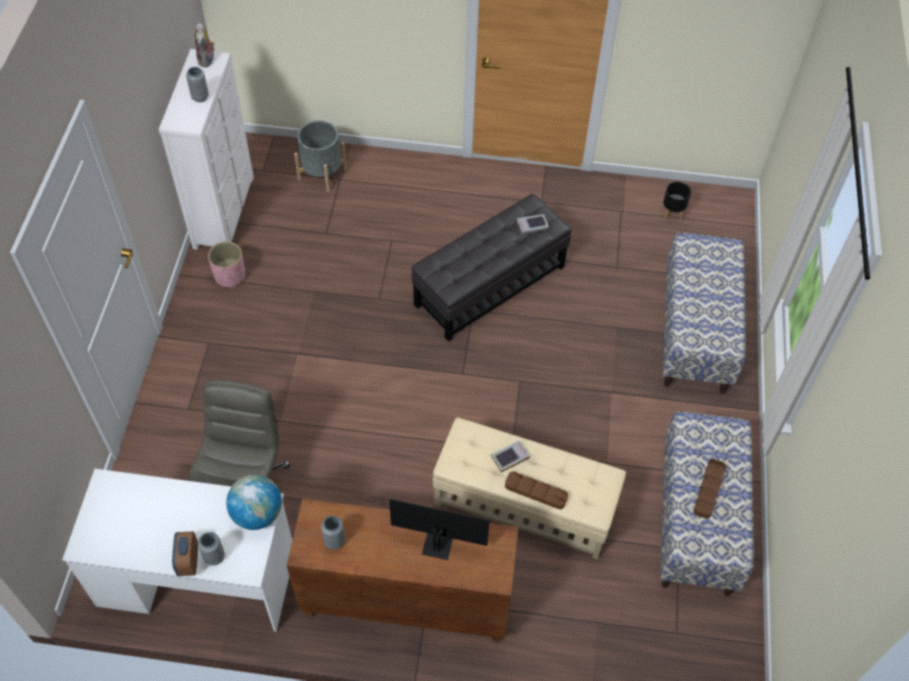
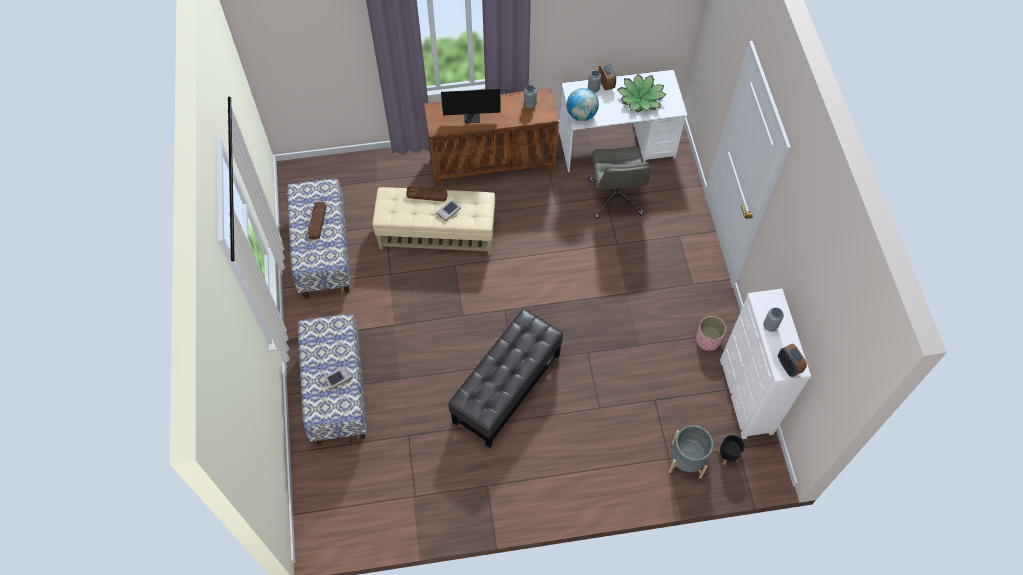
camera: 165 degrees right, 5 degrees up
(148, 518) = (641, 98): none -> potted plant
(207, 60) = (788, 366): plush toy -> alarm clock
(532, 226) = (480, 394): book -> book (338, 378)
(673, 212) = (368, 508): black planter -> black planter (727, 455)

